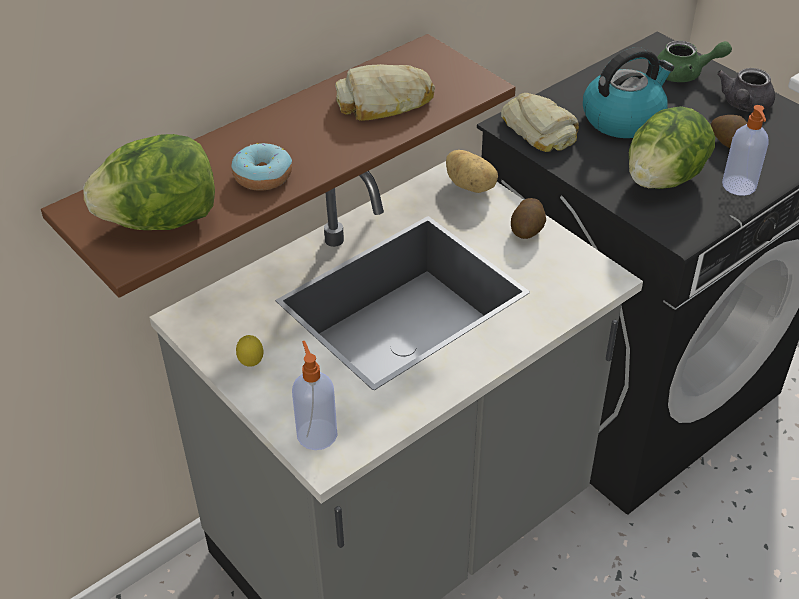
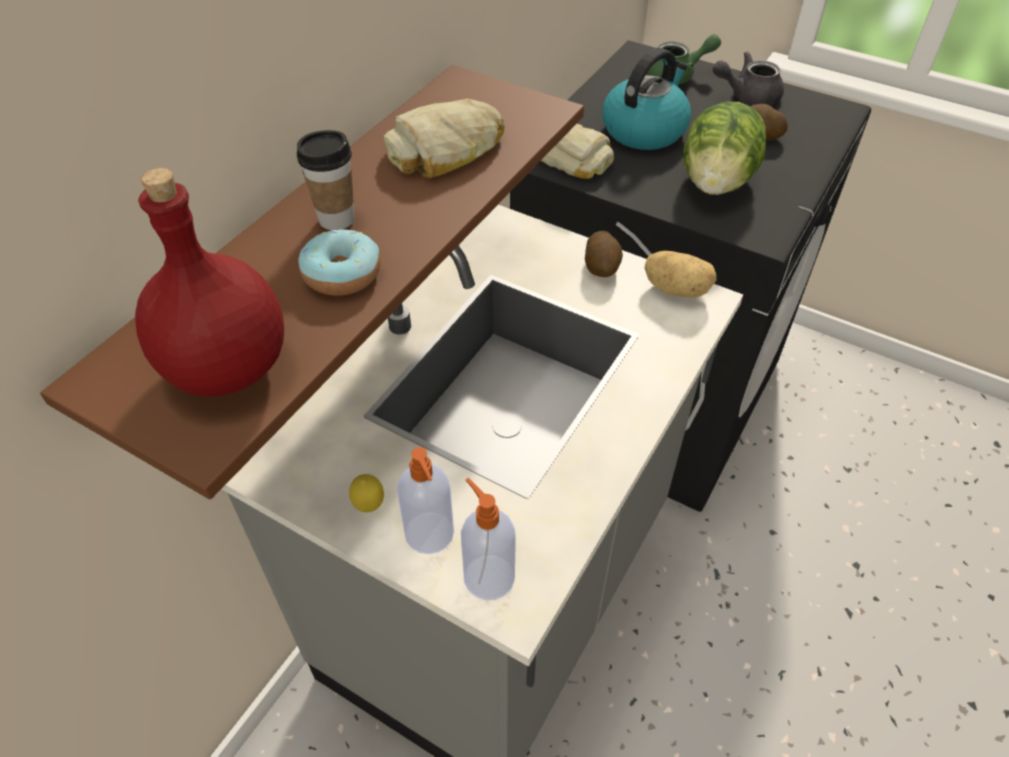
camera: 20 degrees left, 5 degrees up
(162, 220) = (230, 368): lettuce -> red bottle
(277, 137) = (336, 219): none -> cup
(471, 186) = (520, 231): potato -> potato (677, 289)
(739, 186) = (790, 175): soap dispenser -> soap dispenser (430, 534)
(744, 105) = (747, 95): grey teapot -> grey teapot turned 75 degrees clockwise

